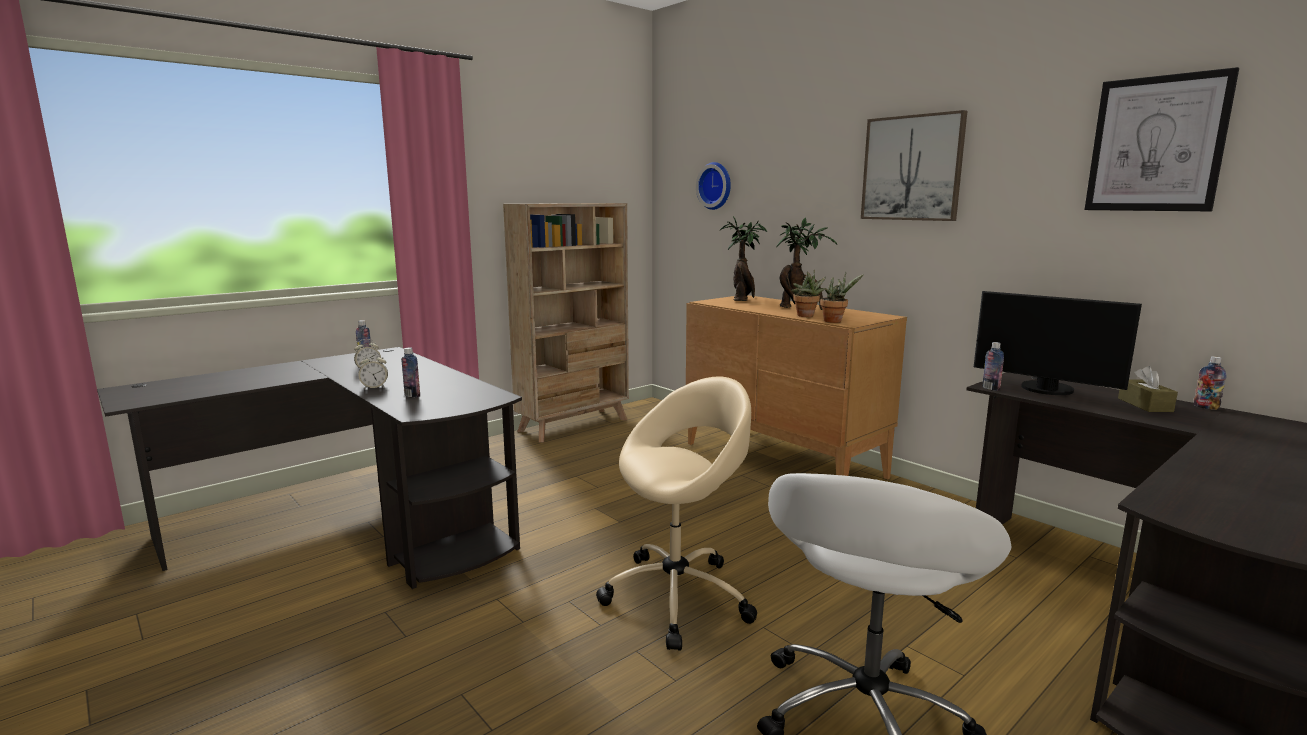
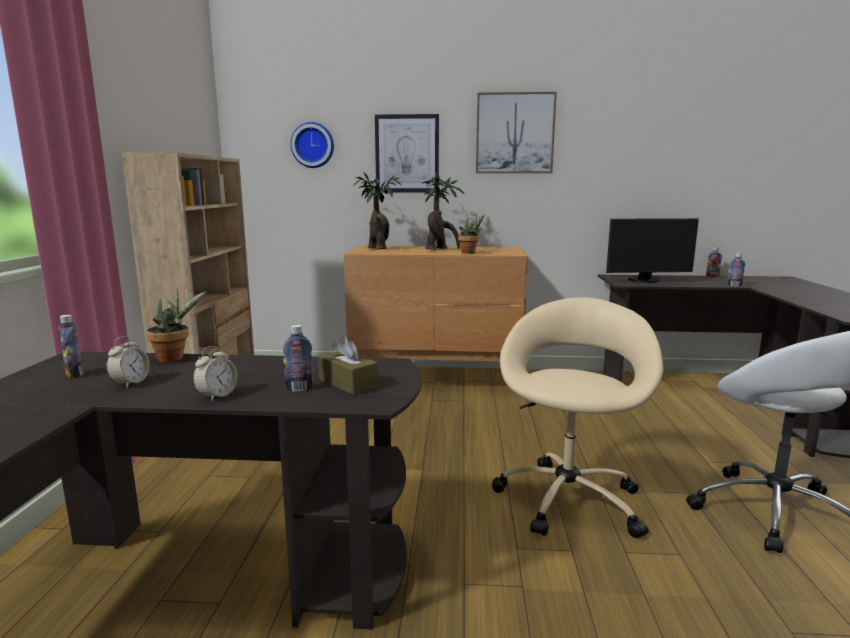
camera: 45 degrees left, 0 degrees up
(835, 321) = (501, 253): potted plant -> potted plant (175, 358)
(990, 388) = (627, 284): bottle -> bottle (734, 286)
(1145, 405) = (696, 279): brown tissue box -> brown tissue box (348, 383)
(1156, 144) = (674, 123): picture -> picture (407, 154)

